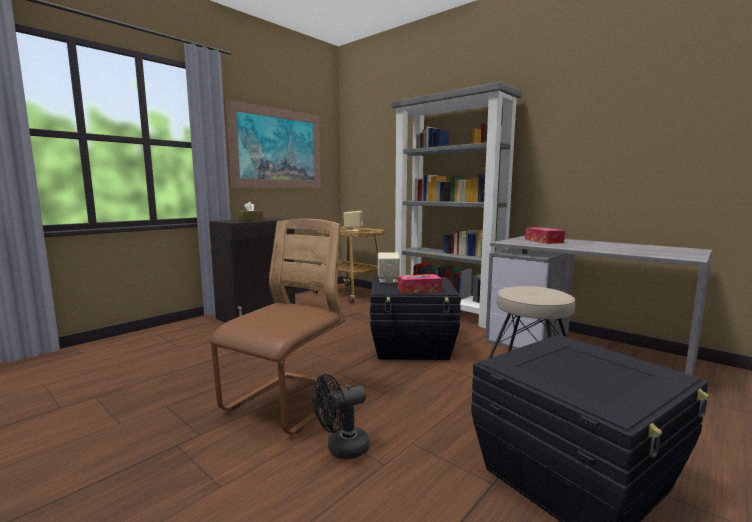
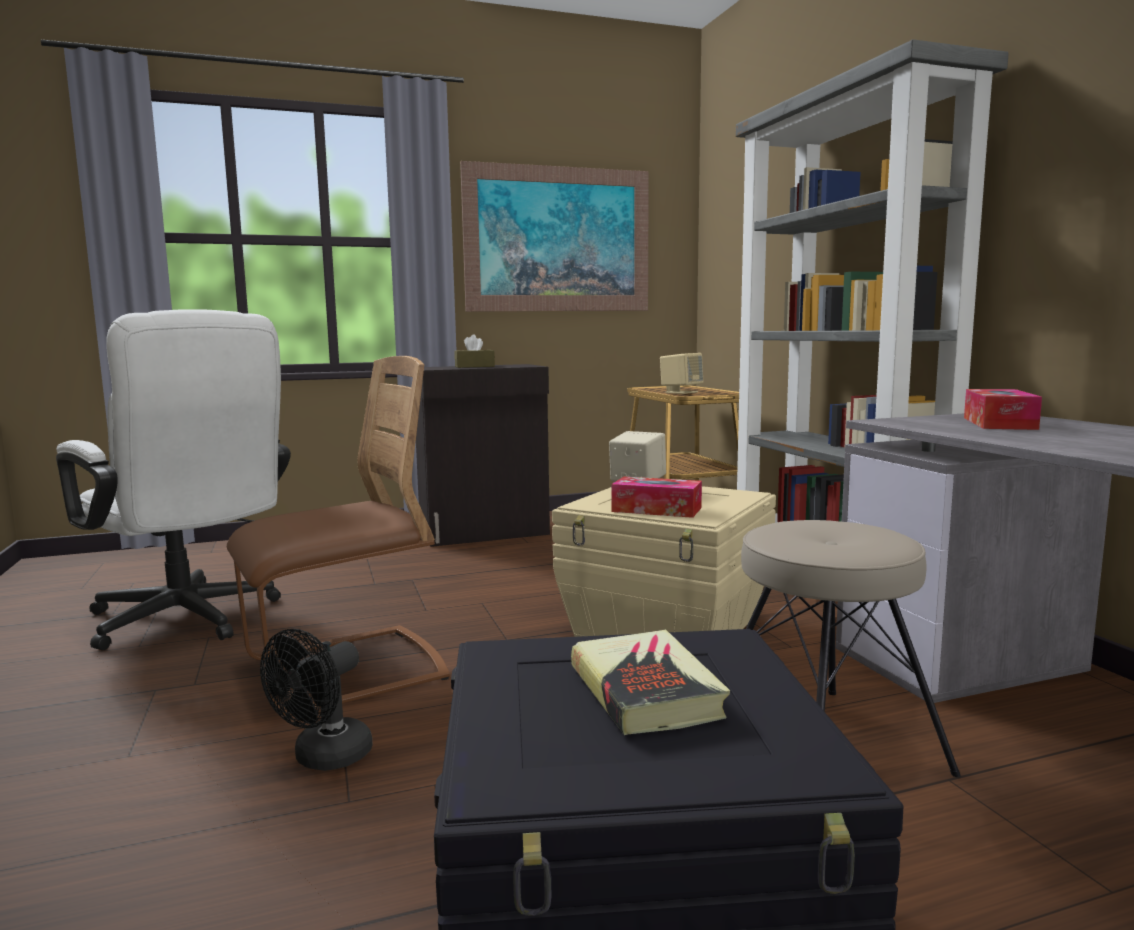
camera: 30 degrees right, 0 degrees up
(135, 399) = (190, 621): none -> white office chair
(341, 449) = (324, 758): black fan -> black fan turned 60 degrees counterclockwise
(412, 346) = (667, 627): black storage box -> beige storage box
(580, 365) = (645, 691): none -> book

